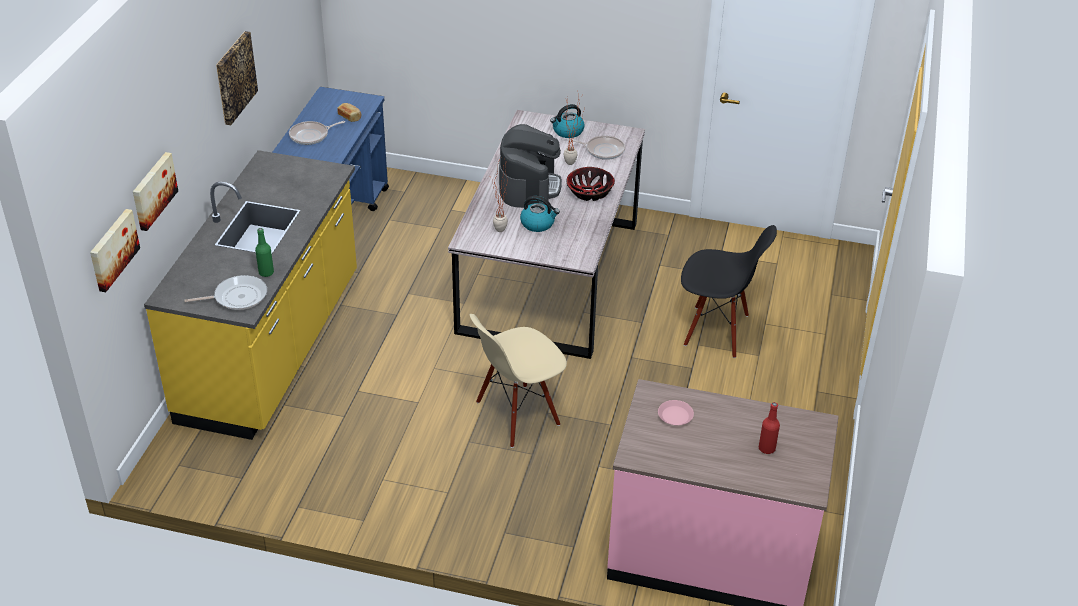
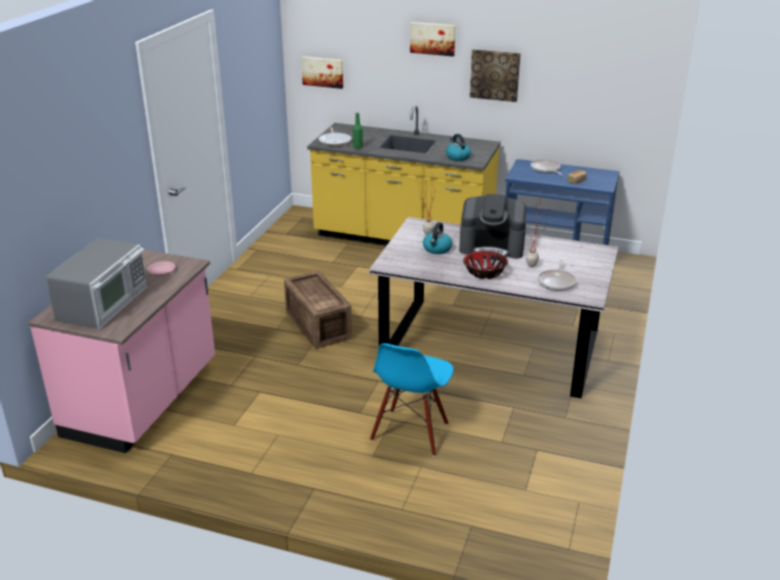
camera: 95 degrees right, 10 degrees down
(153, 190) = (372, 71): picture -> picture (433, 38)
(517, 415) = (318, 324): beige chair -> crate
(567, 131) = (586, 267): kettle -> kettle (457, 157)
(716, 331) = (410, 432): black chair -> blue chair
(766, 448) = (104, 303): red bottle -> microwave

